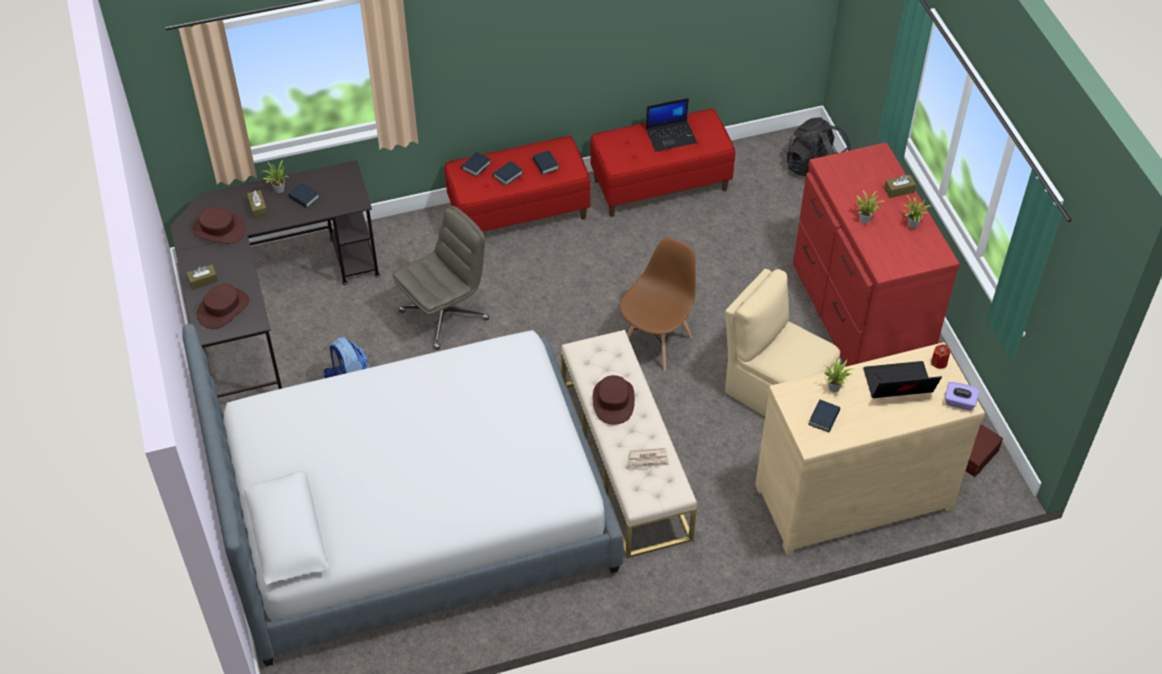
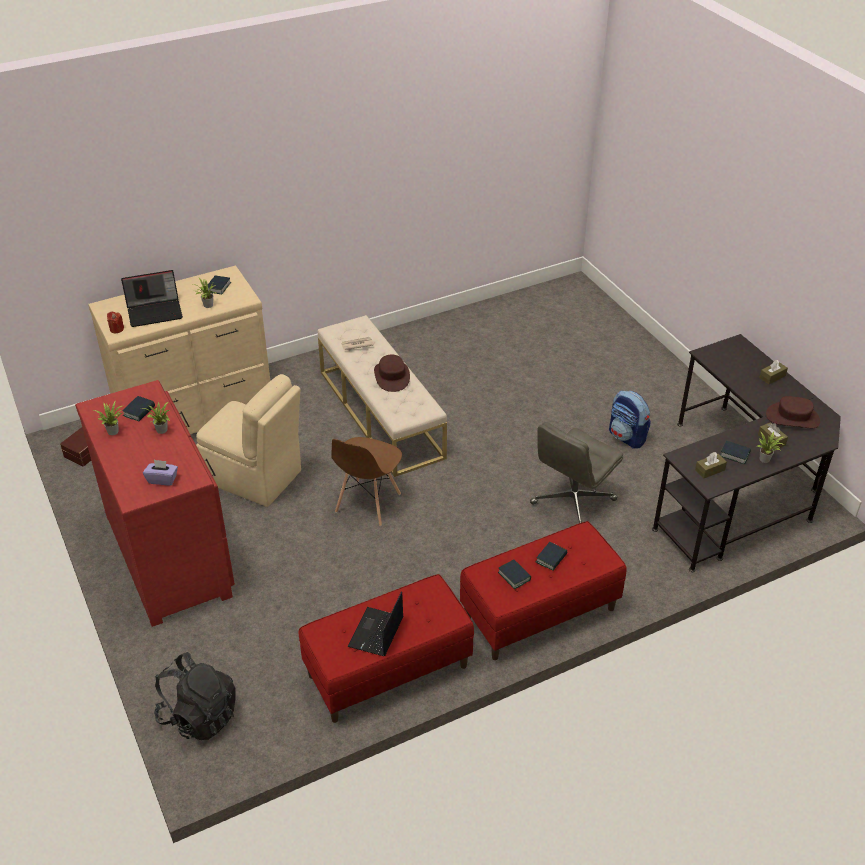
camera: 170 degrees right, 10 degrees down
(223, 308) = (738, 360): brown hat -> none
(414, 514) = (533, 364): bed -> none
(476, 166) = (590, 564): book -> book (139, 411)
(671, 135) = (376, 633): laptop -> laptop turned 45 degrees counterclockwise
(899, 190) = (120, 462): brown tissue box -> brown tissue box (710, 470)
(959, 402) = (107, 306): purple tissue box -> purple tissue box (162, 479)

